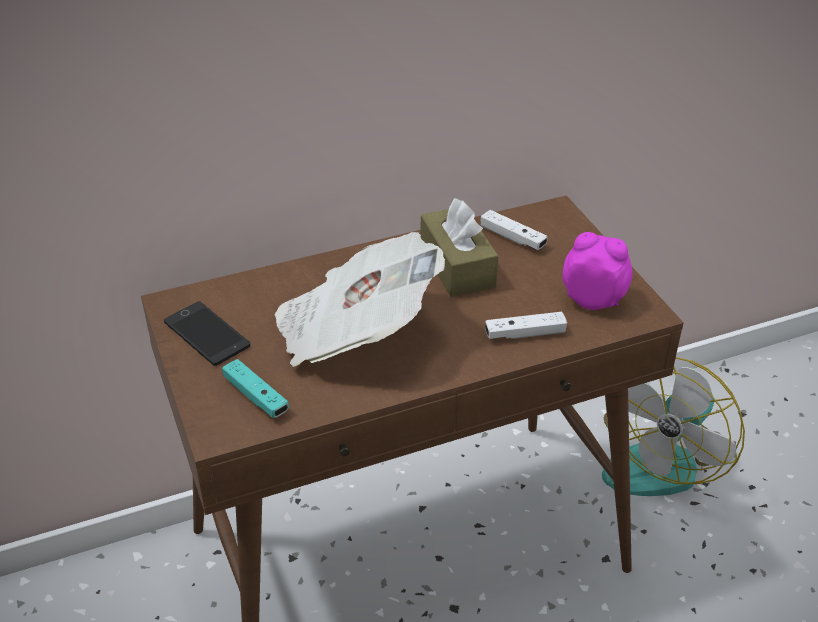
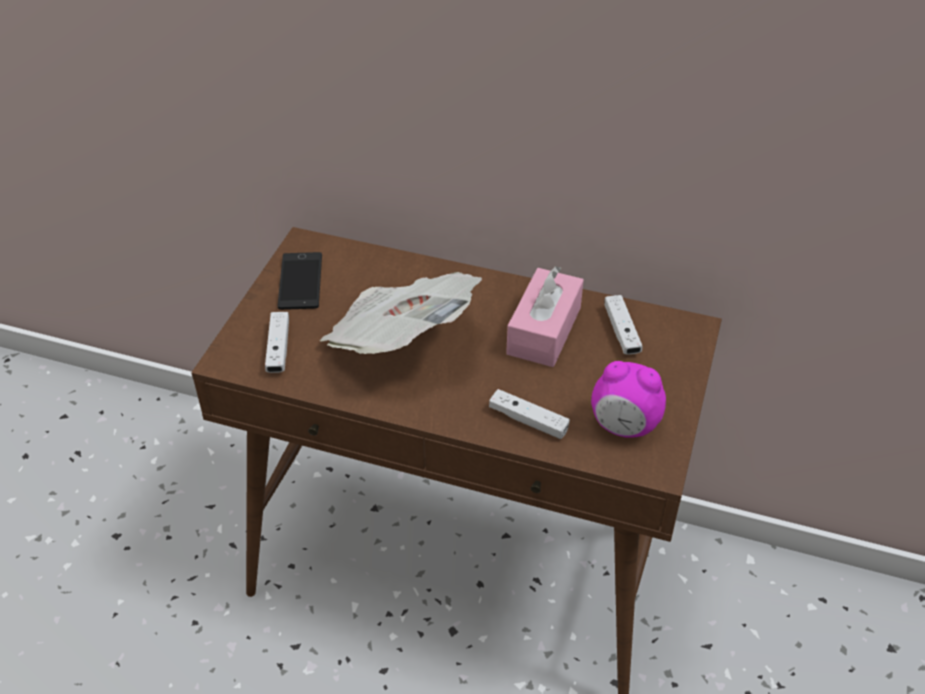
camera: 40 degrees right, 5 degrees up
(256, 396) = (278, 349): turquoise game controller -> white game controller
(457, 266) = (544, 331): brown tissue box -> pink tissue box
(593, 299) = (624, 426): alarm clock -> alarm clock turned 135 degrees clockwise
(661, 458) = (760, 634): fan -> none

